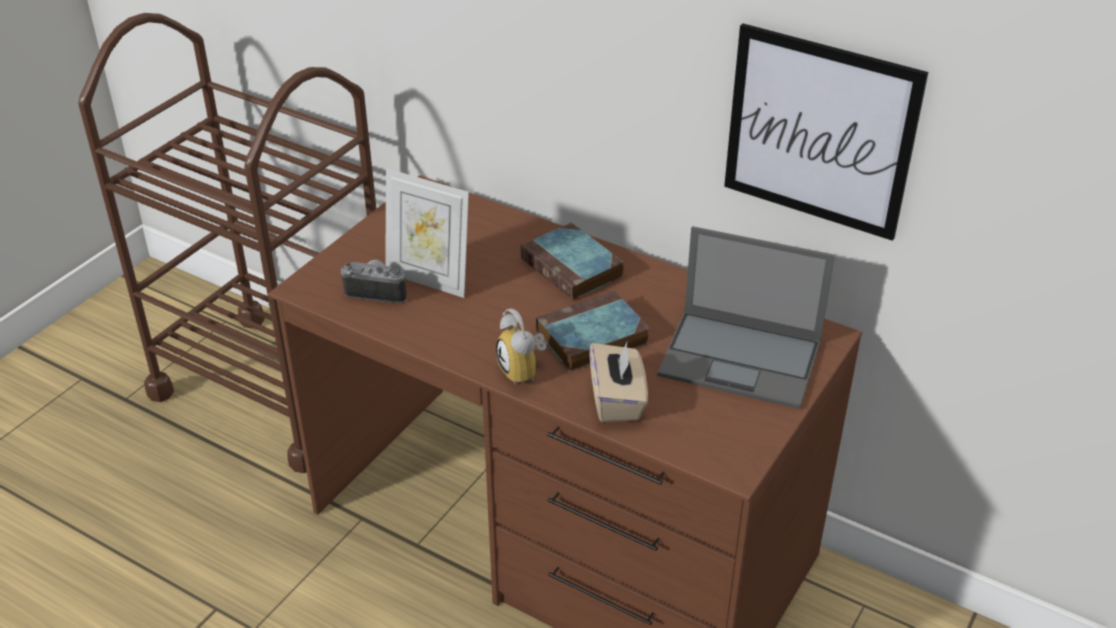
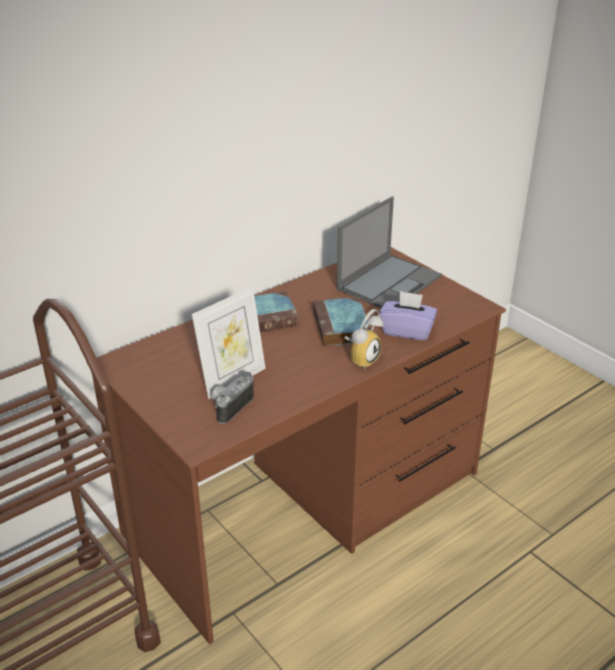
camera: 70 degrees left, 5 degrees down
(524, 371) = (362, 359): alarm clock -> alarm clock turned 45 degrees counterclockwise
(617, 400) = (407, 331): beige tissue box -> purple tissue box
(819, 132) = (348, 138): picture -> none

